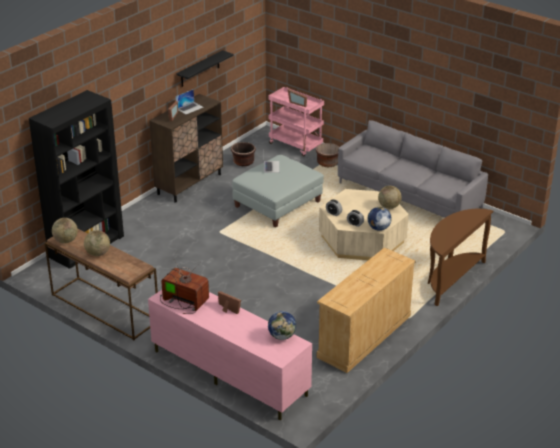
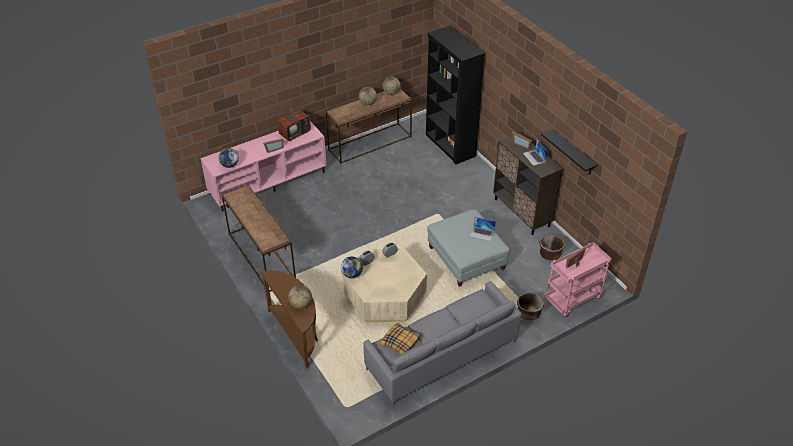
camera: 110 degrees right, 10 degrees up
(364, 336) = (260, 256): beige dresser -> brown console table
(389, 207) = (382, 293): globe -> globe (301, 304)
(441, 183) = (400, 342): none -> pillow

